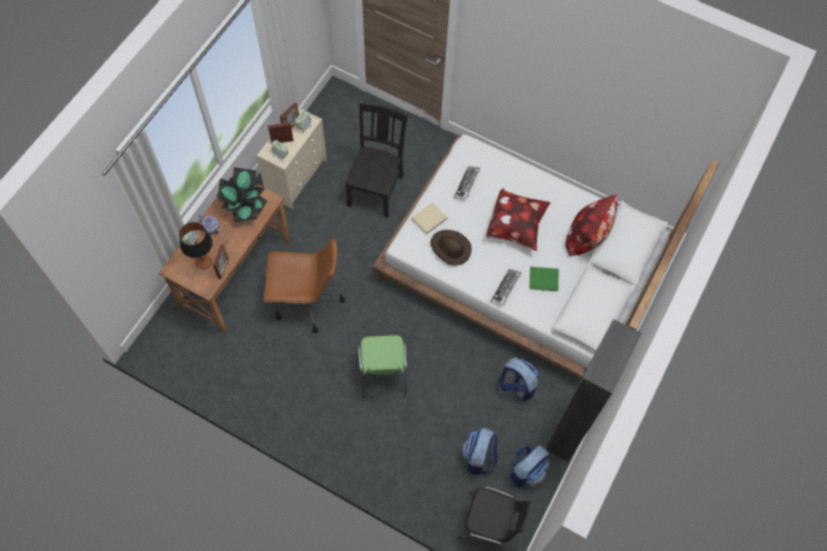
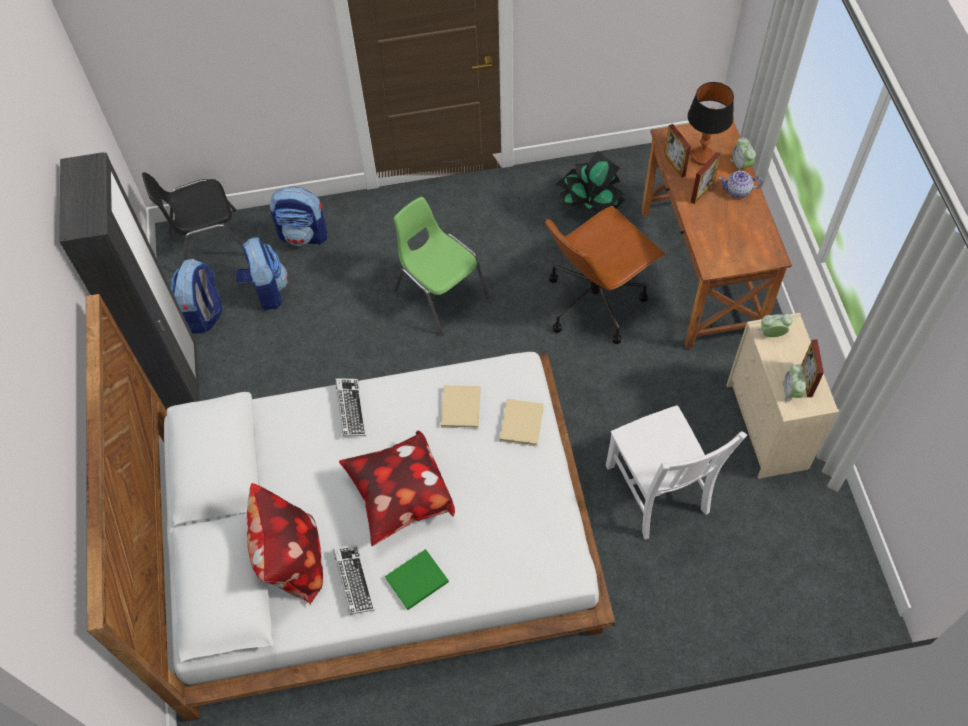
camera: 145 degrees right, 5 degrees down
(244, 205) = (734, 239): potted plant -> potted plant (589, 204)
(282, 141) = (793, 353): picture frame -> picture frame (702, 192)
(376, 188) = (658, 492): black chair -> white chair
(450, 248) = (461, 406): brown hat -> beige book
(466, 184) = (517, 507): keyboard -> keyboard (353, 581)
(516, 386) = (278, 386): backpack -> backpack (304, 234)
(544, 279) = (308, 457): green book -> green book (415, 581)

